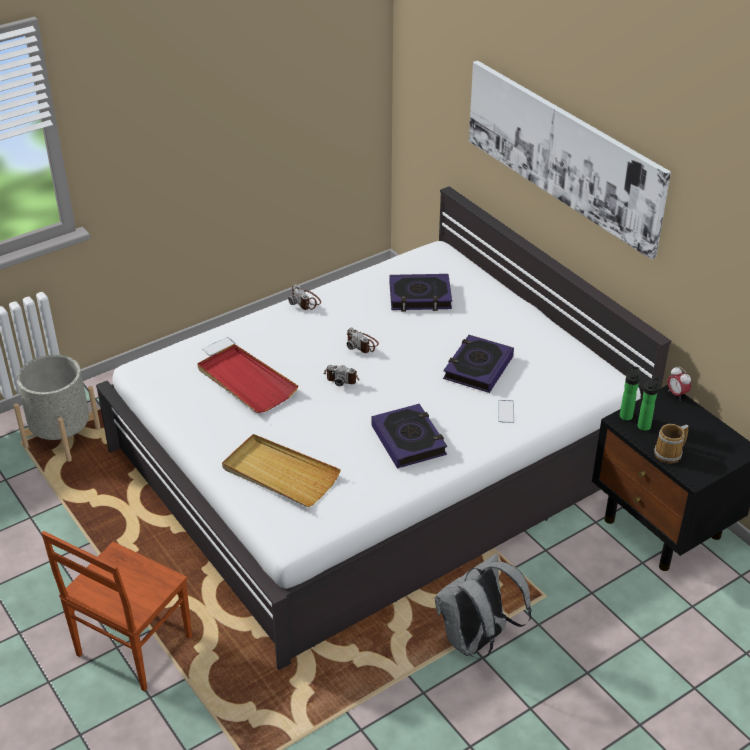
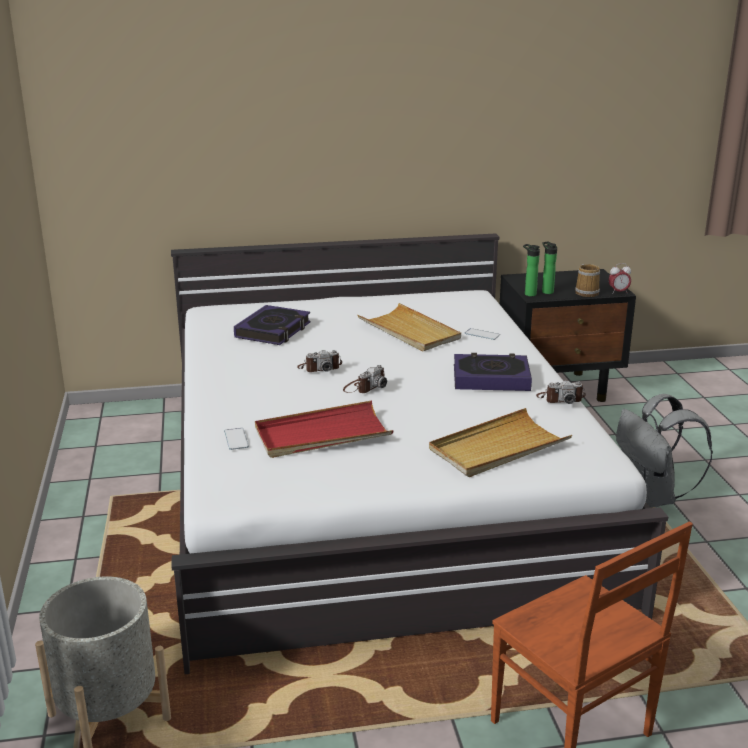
camera: 65 degrees left, 15 degrees down
(305, 301) = (210, 380): camera -> camera (560, 399)
(478, 368) = (409, 331): book -> beige tray
(563, 154) = (329, 129): picture -> none
(676, 394) = (516, 275): alarm clock -> alarm clock (618, 292)

